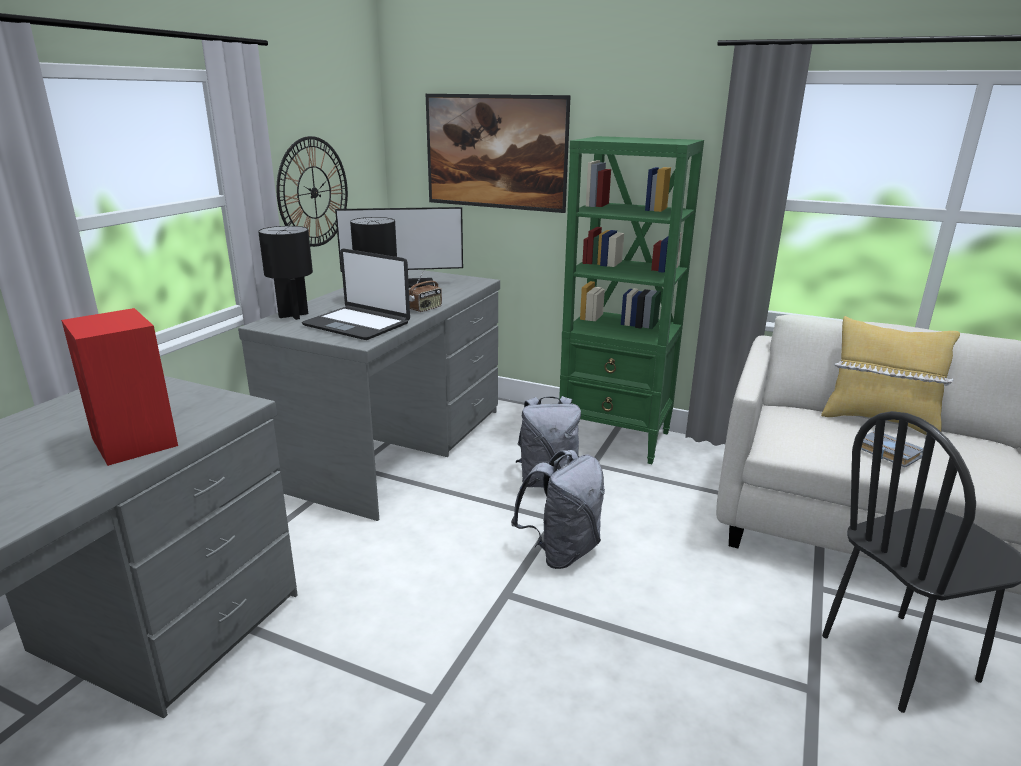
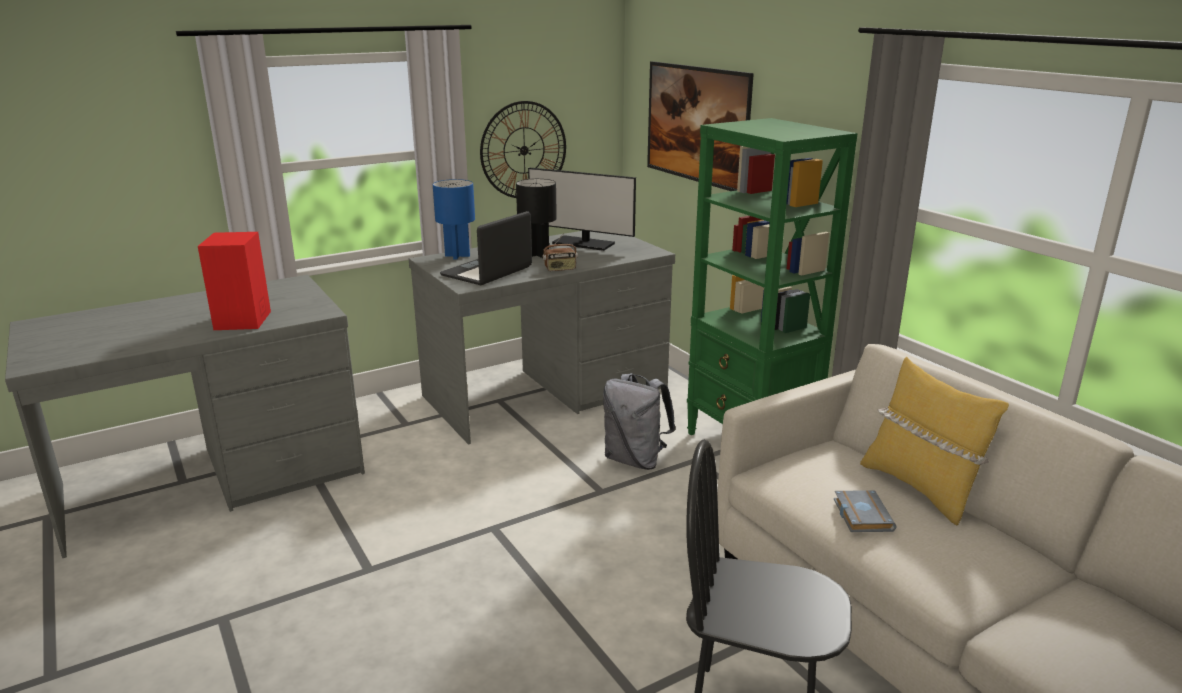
camera: 35 degrees right, 0 degrees up
(294, 315) = (458, 255): black table lamp -> blue table lamp
(357, 324) = (487, 272): laptop -> laptop turned 60 degrees clockwise
(561, 551) = (573, 516): grey backpack -> none

